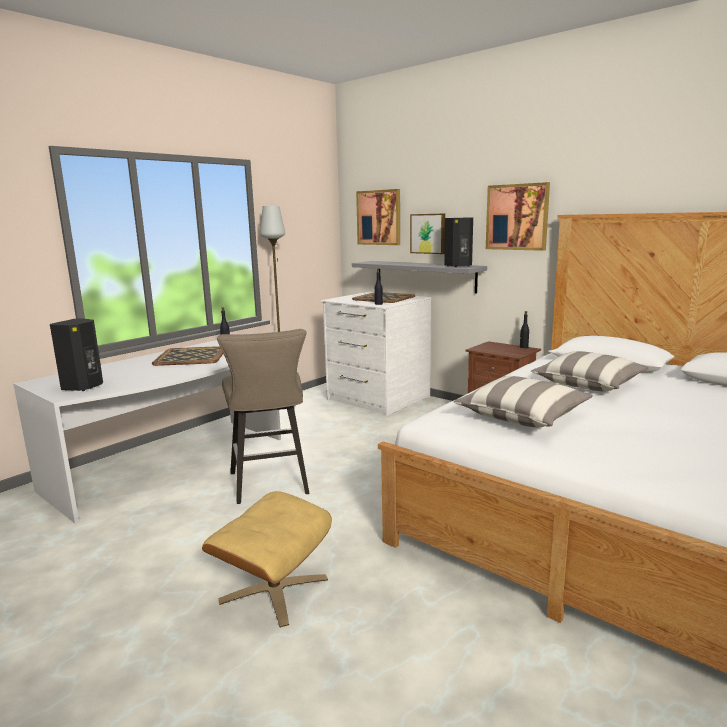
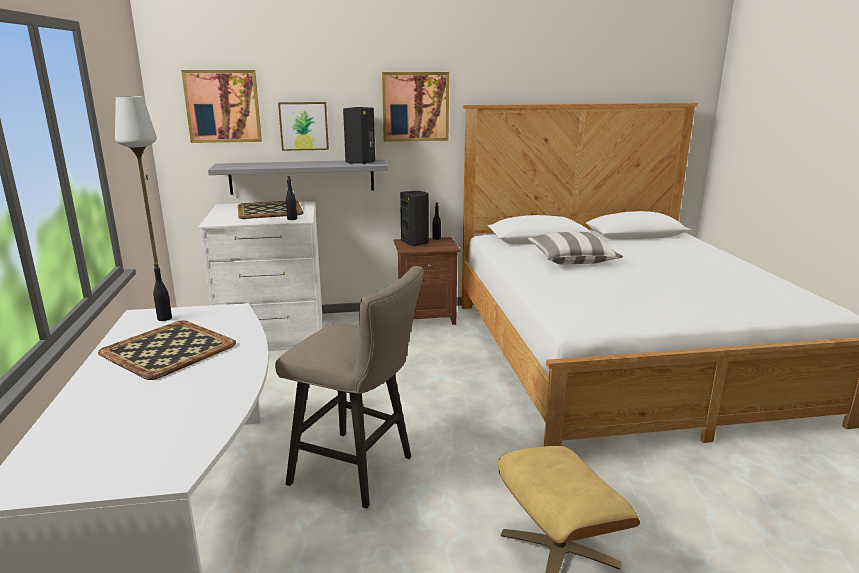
camera: 50 degrees left, 5 degrees up
(83, 387) = (149, 451): black speaker -> black speaker (416, 242)
(522, 417) = (613, 298): pillow -> none

